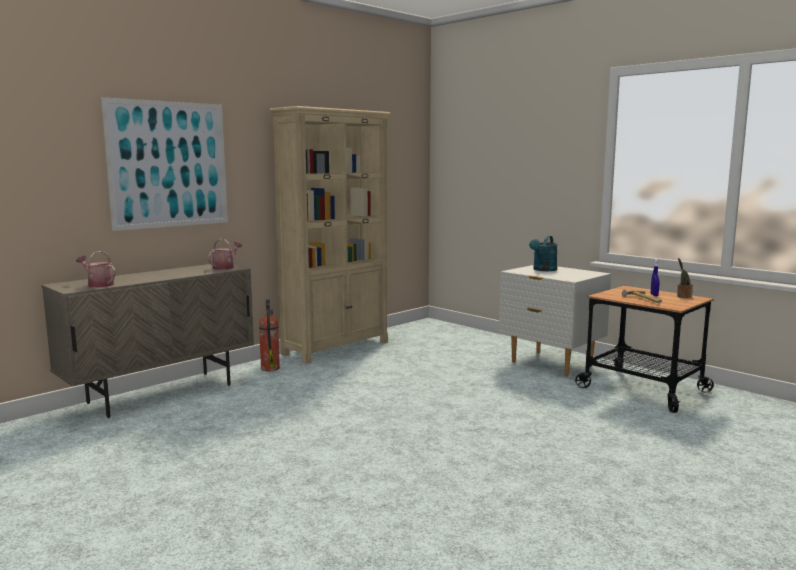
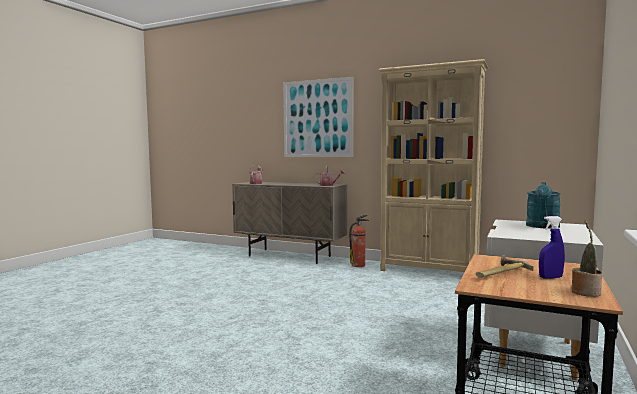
camera: 70 degrees right, 5 degrees down
(543, 270) = (542, 226): turquoise watering can -> turquoise watering can turned 75 degrees counterclockwise

